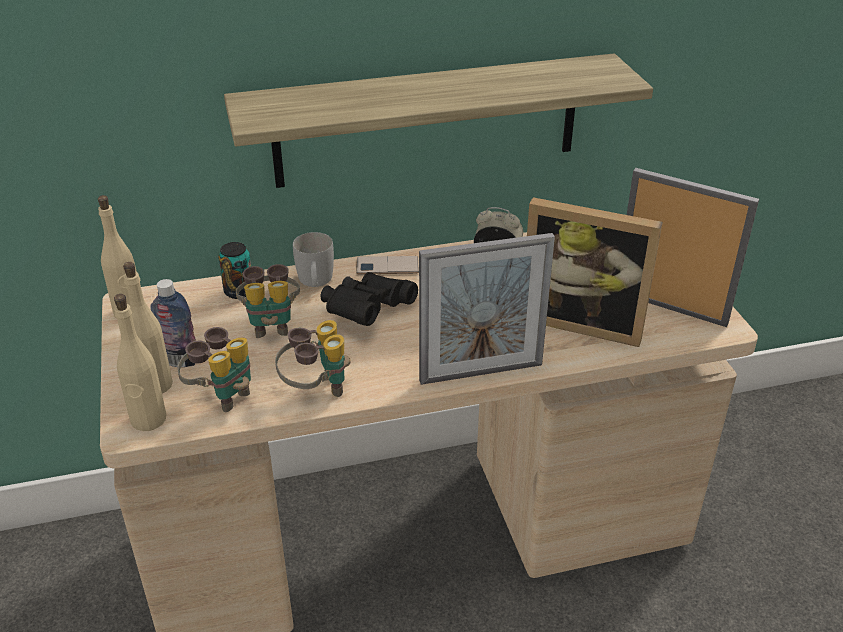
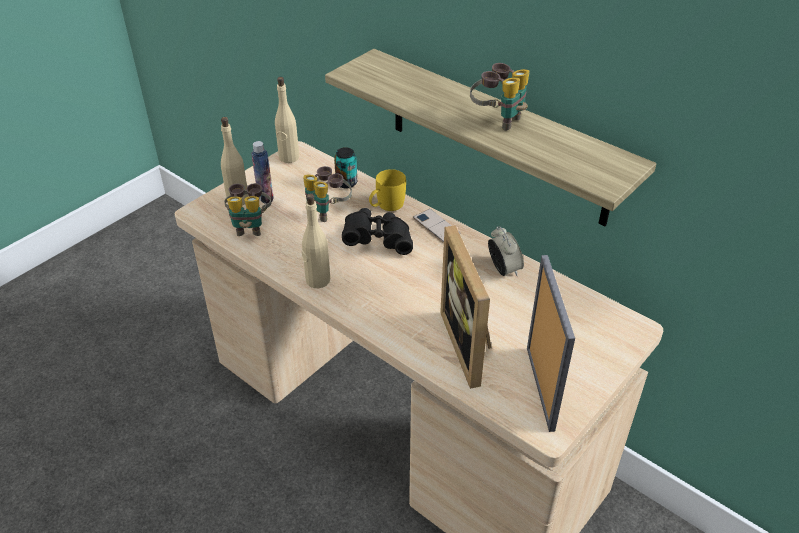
camera: 55 degrees right, 5 degrees up
(148, 420) = (209, 213): beige bottle -> beige bottle (317, 280)
(315, 282) = (386, 206): white mug -> yellow mug
(316, 390) = (284, 258): binoculars -> binoculars (498, 119)
(481, 372) = (364, 320): picture frame -> none

